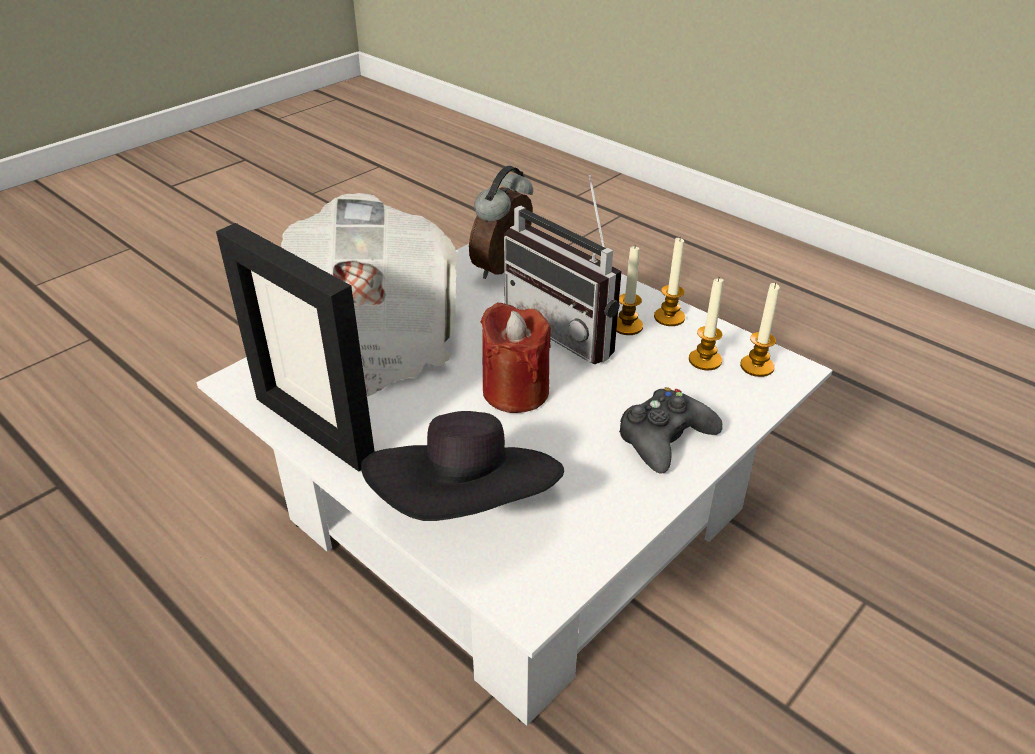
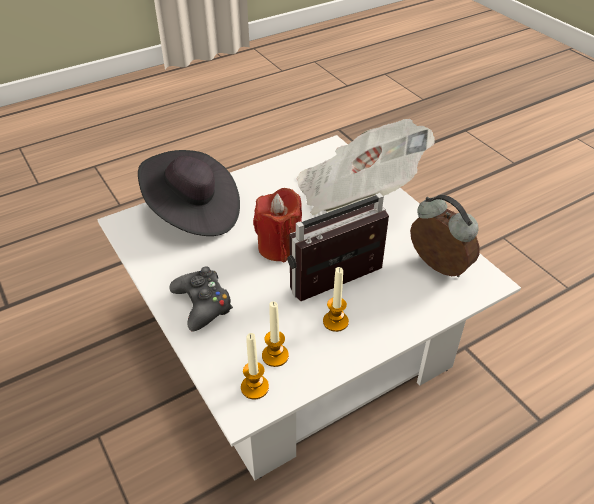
camera: 105 degrees right, 5 degrees up
(316, 426) = (281, 169): picture frame -> none
(669, 317) = (340, 352): candle -> none

